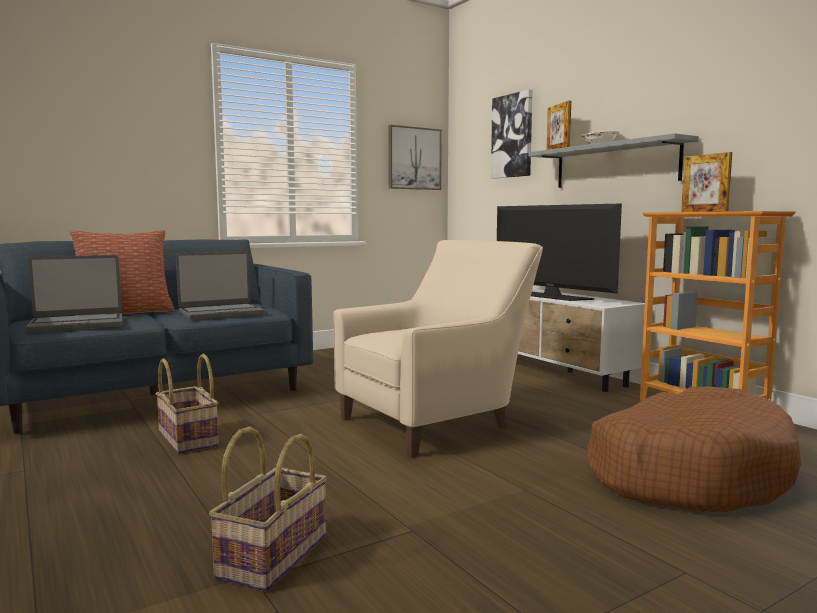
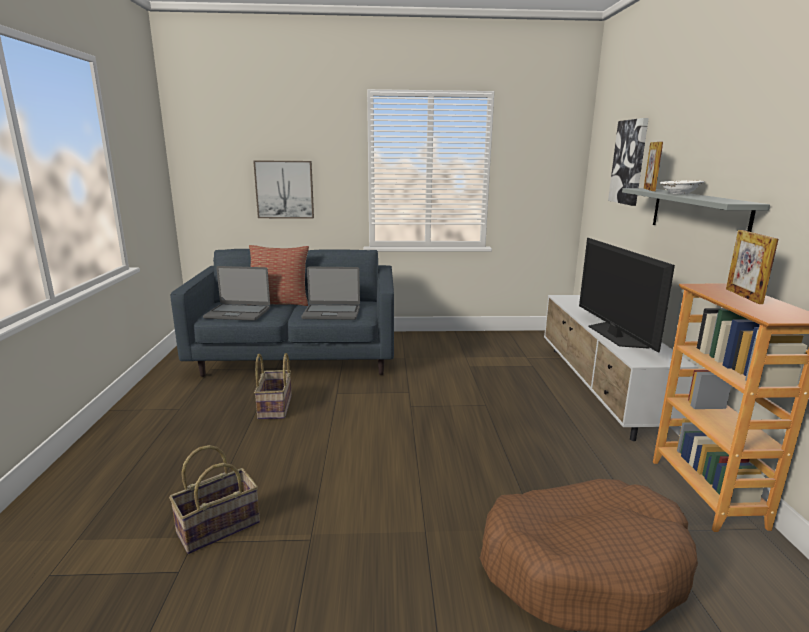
camera: 30 degrees right, 10 degrees up
(414, 158) = (548, 173): picture -> picture (284, 189)
(439, 422) = (444, 437): beige armchair -> none

